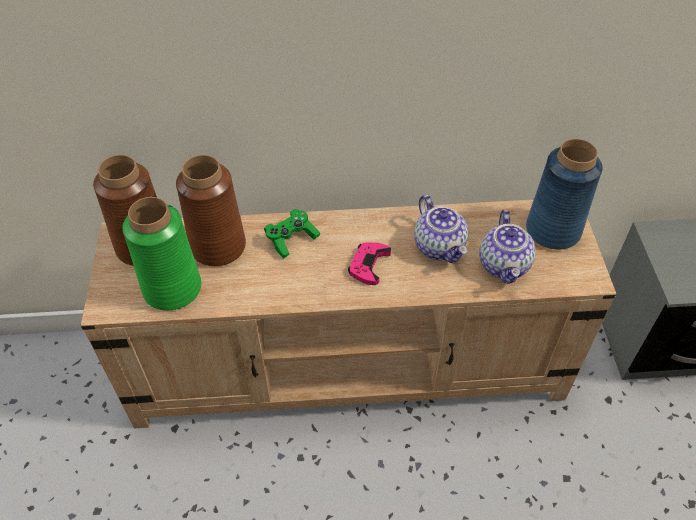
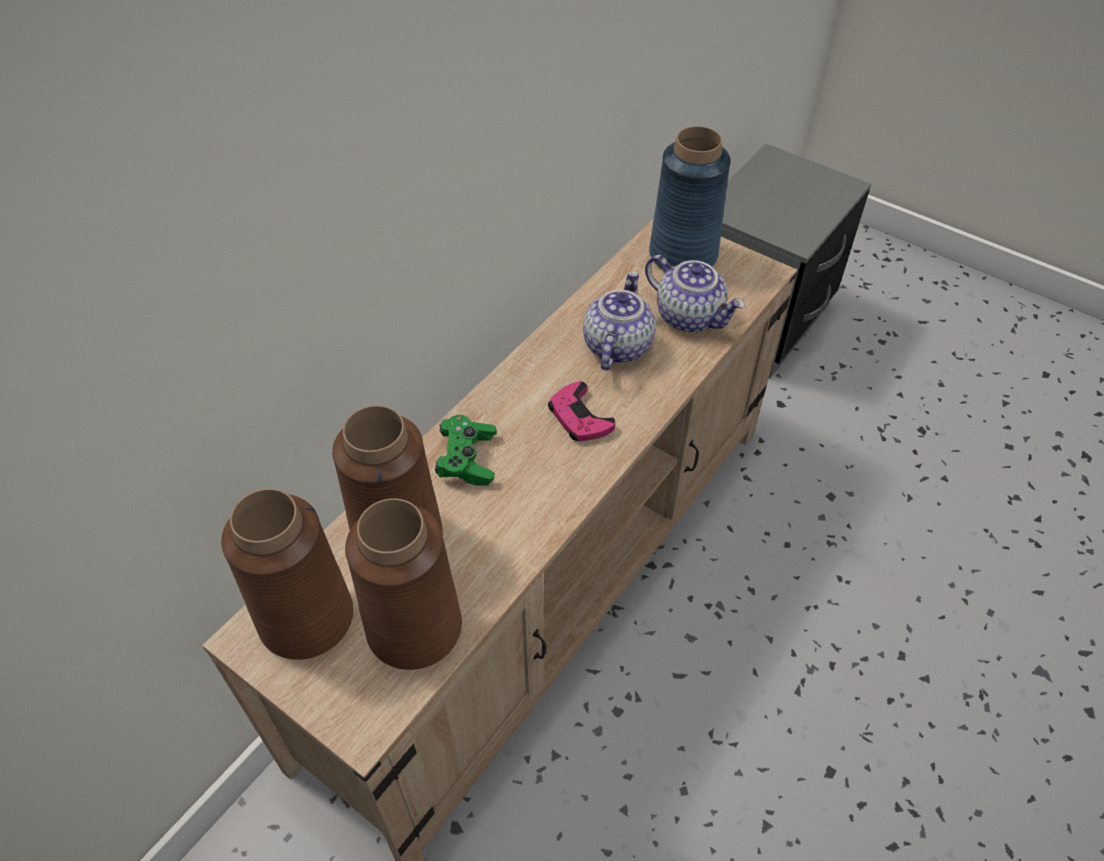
camera: 50 degrees left, 0 degrees up
(172, 288) = (414, 628): green vase -> brown vase
(440, 247) = (616, 345): teapot -> teapot turned 90 degrees counterclockwise

